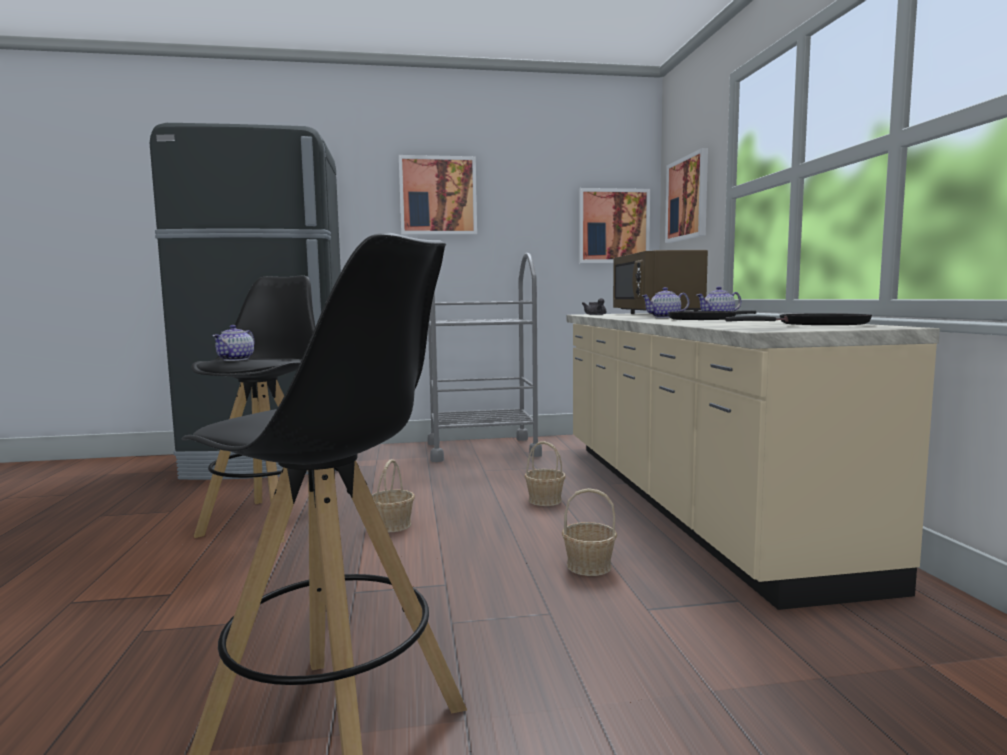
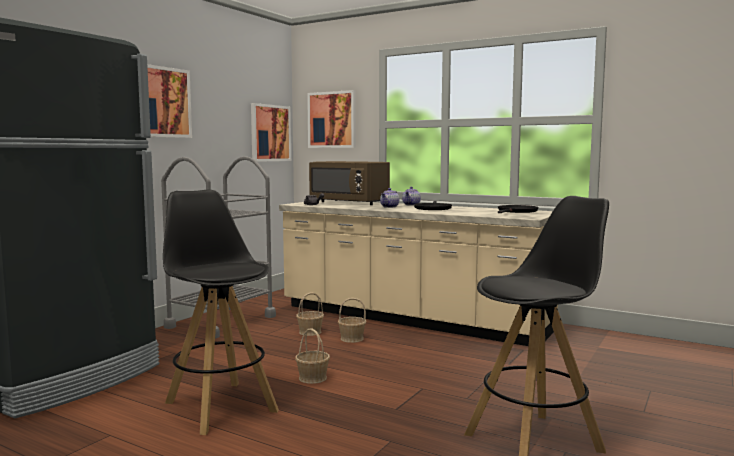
camera: 50 degrees left, 0 degrees up
(236, 359) = (217, 269): teapot -> none
(588, 566) = (451, 358): basket -> basket (310, 332)

